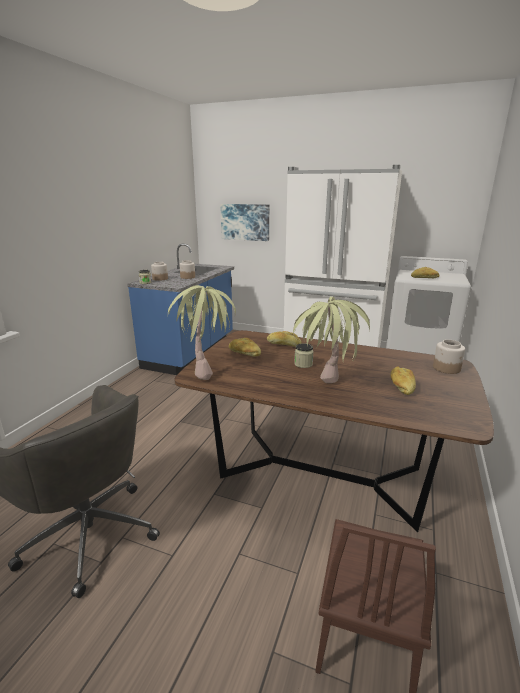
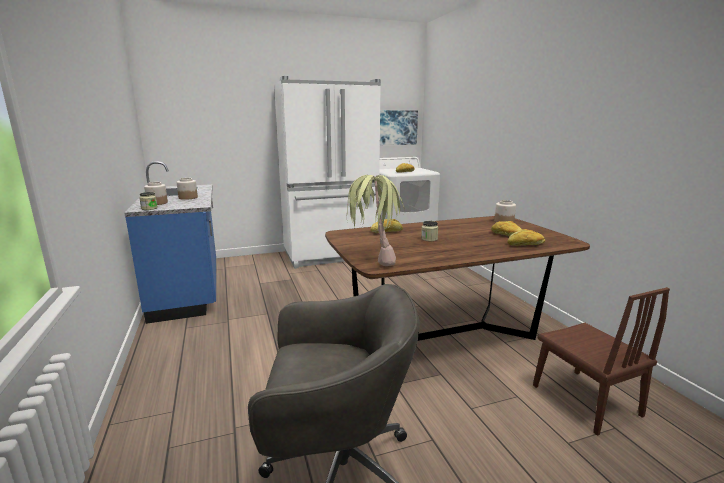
camera: 40 degrees left, 5 degrees down
(244, 353) = (373, 243): bread -> bread (525, 244)
(245, 222) = (210, 135): picture -> picture (393, 127)
(325, 391) = (478, 248): potted plant -> none

